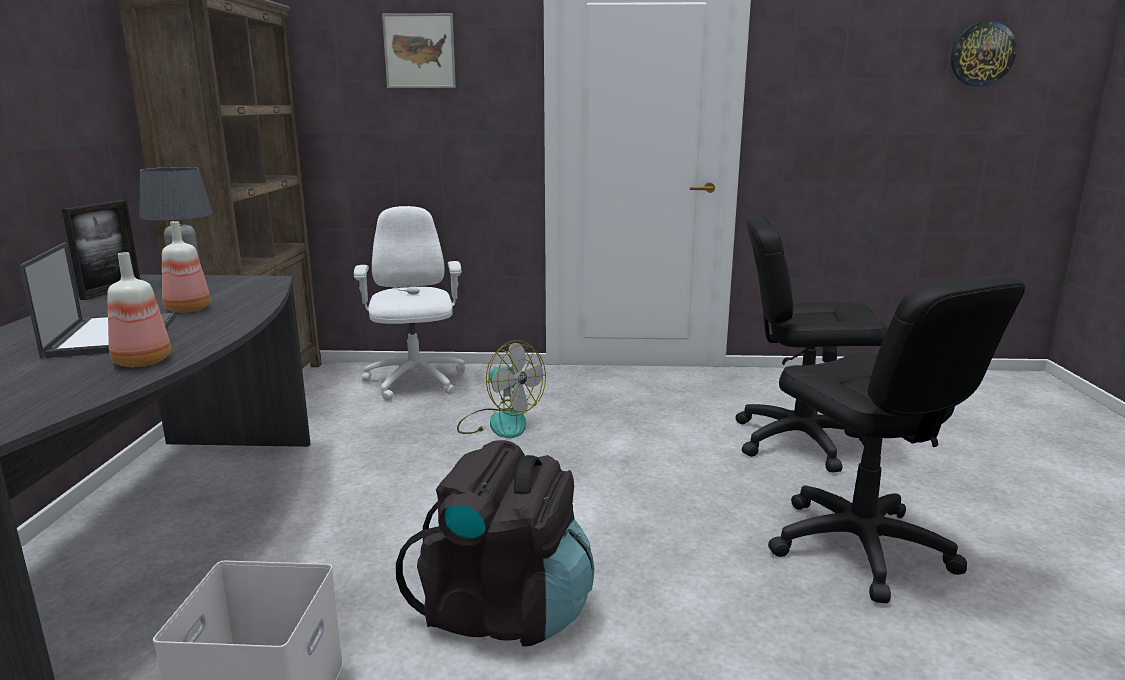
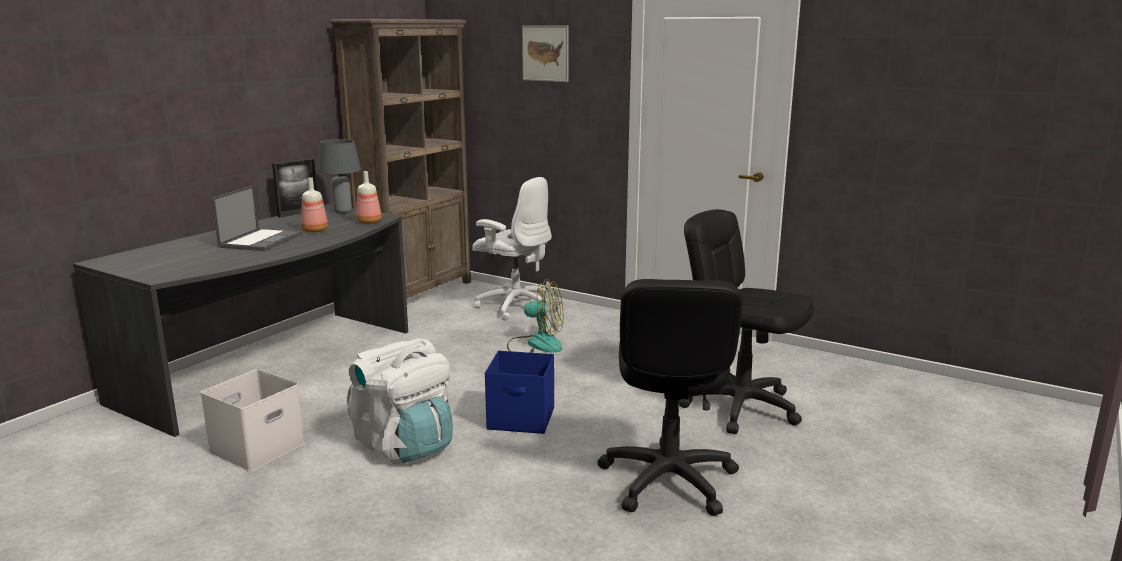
camera: 30 degrees right, 0 degrees up
(144, 362) = (253, 257): bottle -> bottle (369, 222)
(415, 382) = (515, 306): white office chair -> white office chair turned 105 degrees clockwise
(499, 423) = (536, 344): fan -> fan turned 60 degrees counterclockwise
(504, 610) = (404, 445): black backpack -> white backpack
(607, 522) = (522, 419): none -> blue storage box
(982, 54) = (1032, 68): wall clock -> none

